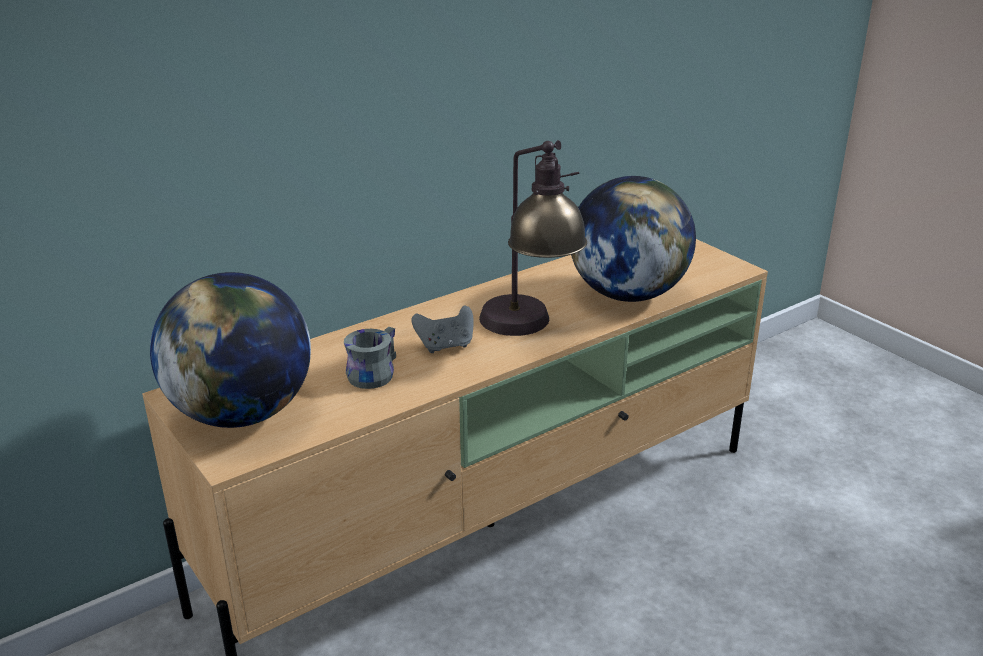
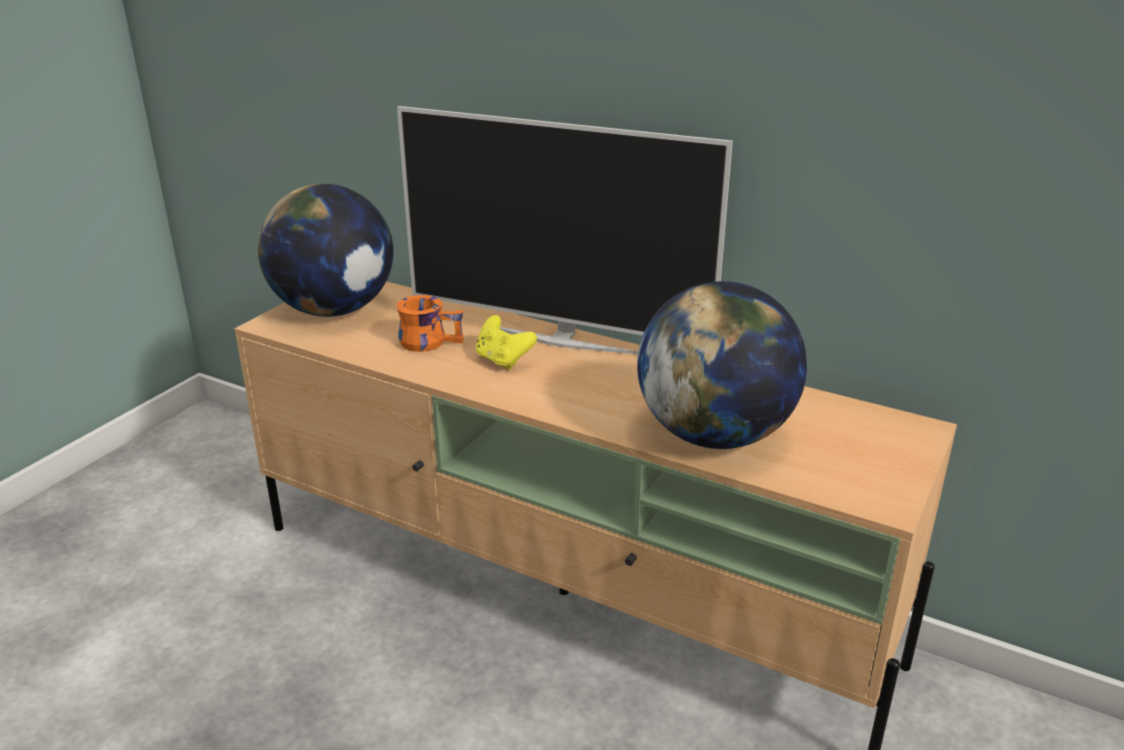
camera: 65 degrees right, 0 degrees up
(371, 372) = (430, 340): grey mug -> orange mug
(432, 313) = (561, 339): none -> television
(445, 346) = (503, 360): grey game controller -> yellow game controller
(529, 330) = (571, 394): table lamp -> none

